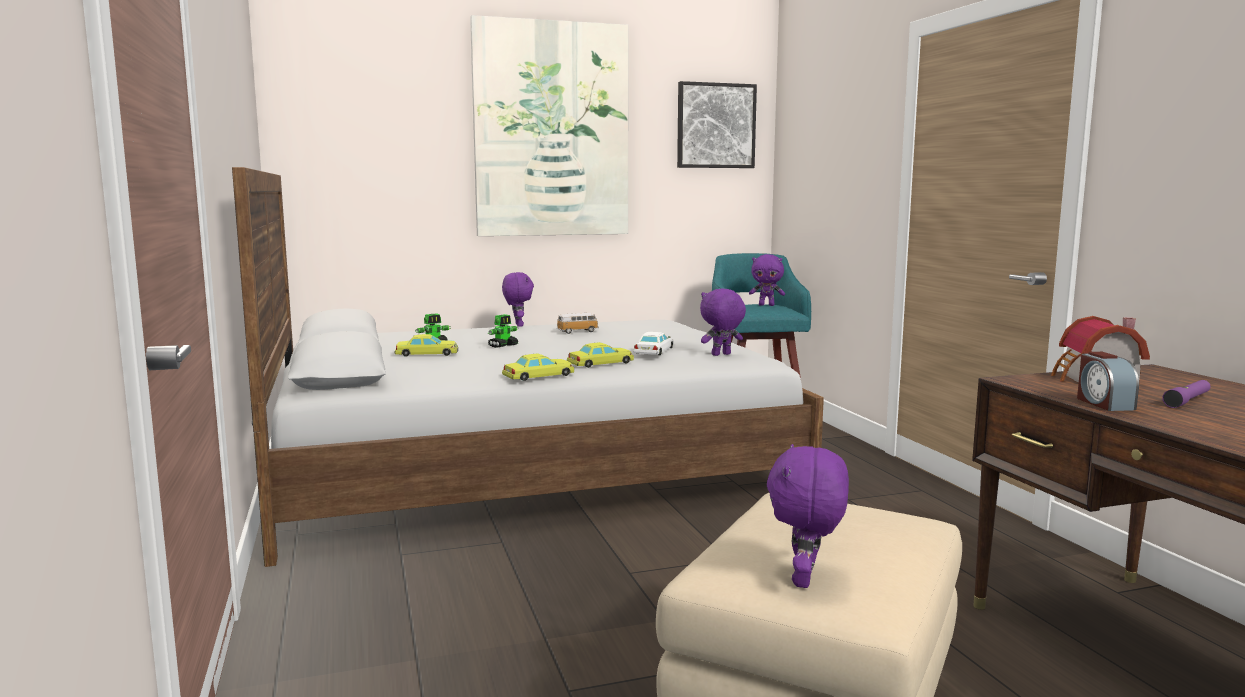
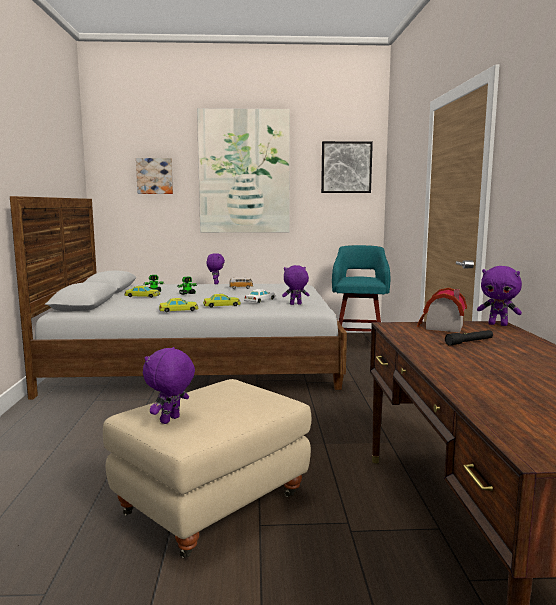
camera: 15 degrees right, 0 degrees up
(393, 135) = (154, 176): none -> picture
(766, 305) = (365, 277): purple plush toy -> purple plush toy (498, 324)
(1103, 403) = (411, 340): alarm clock -> none
(1187, 400) = (469, 342): purple flashlight -> black flashlight

